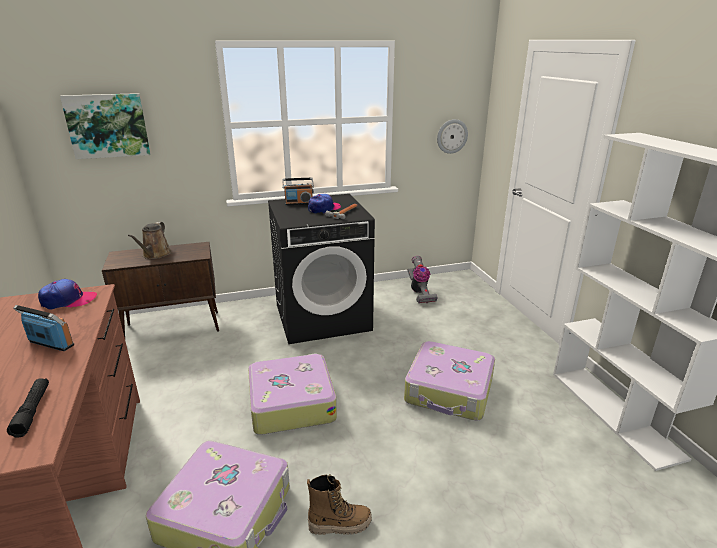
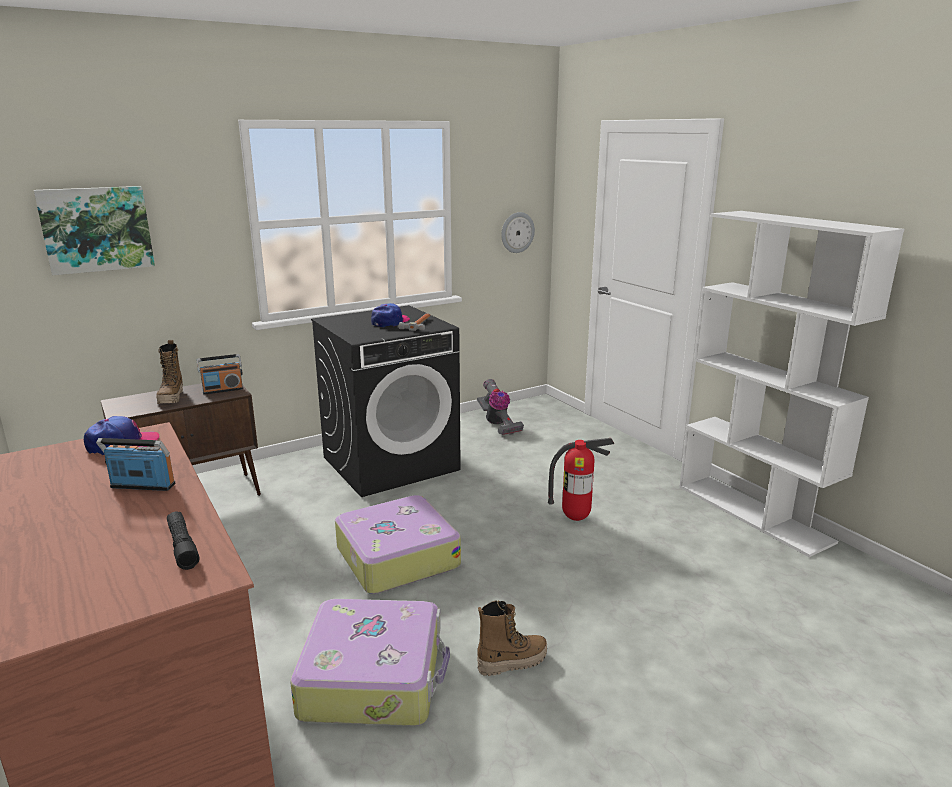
camera: 15 degrees left, 5 degrees down
(155, 255) = (172, 398): brown watering can -> boot
(299, 203) = (354, 319): radio -> radio (223, 390)
(449, 391) = (576, 518): suitcase -> fire extinguisher

